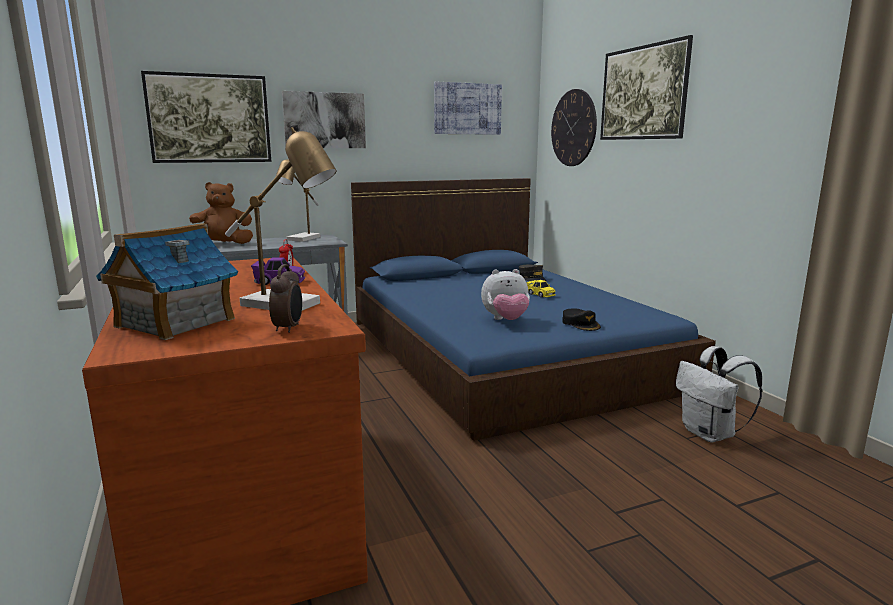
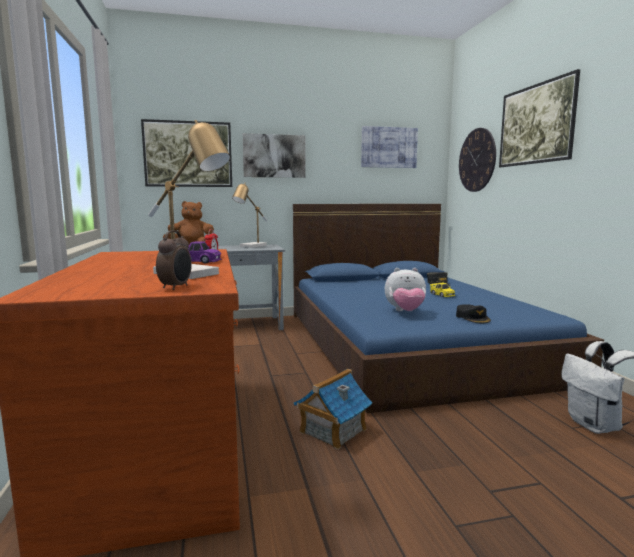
camera: 10 degrees right, 5 degrees down
(174, 323) = (91, 281): toy house -> toy house (332, 431)

